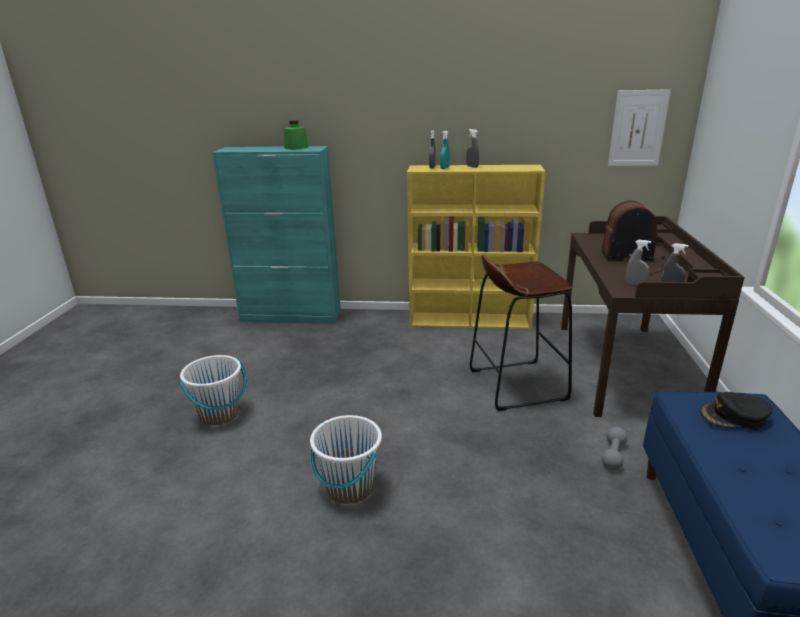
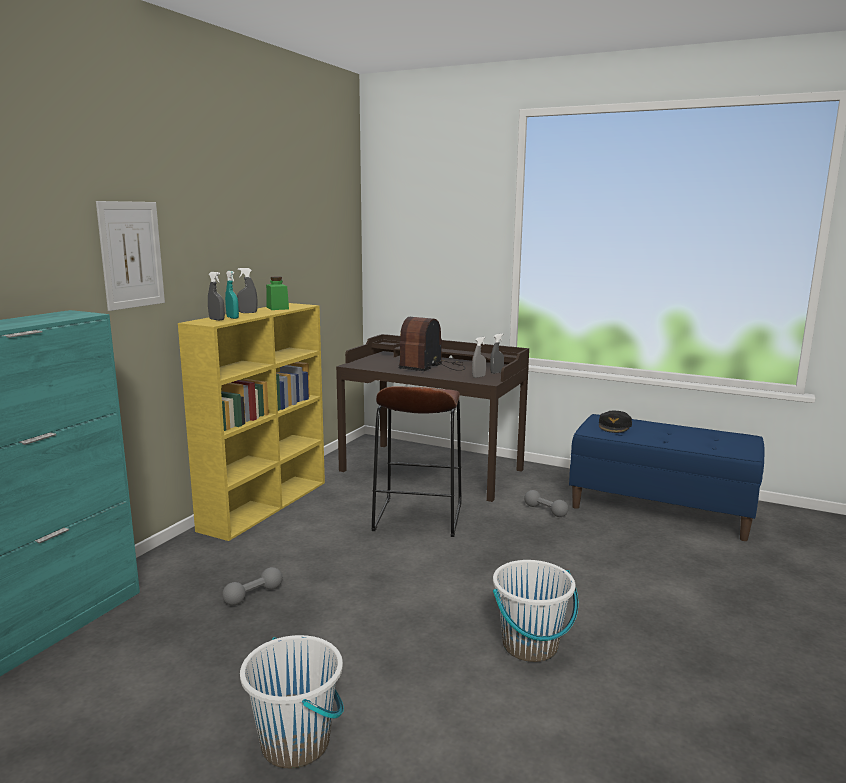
camera: 70 degrees left, 10 degrees down
(296, 148) = (41, 317): green jar -> green jar (277, 308)
(351, 355) = (253, 595): none -> grey dumbbell
(638, 128) = (335, 260): picture -> picture (131, 255)

